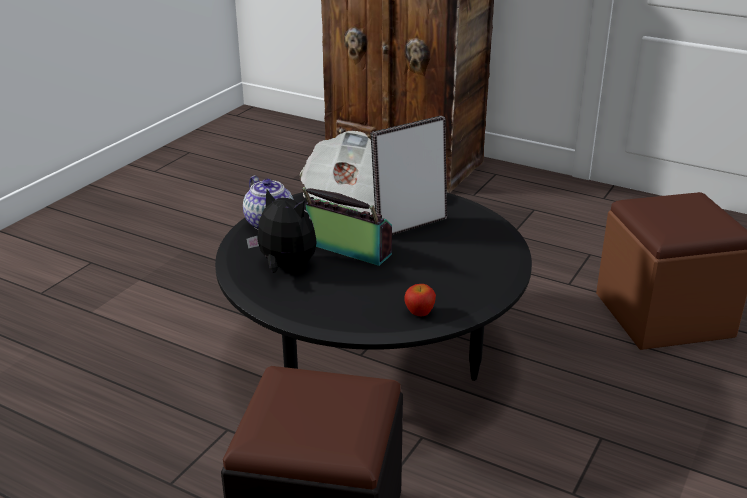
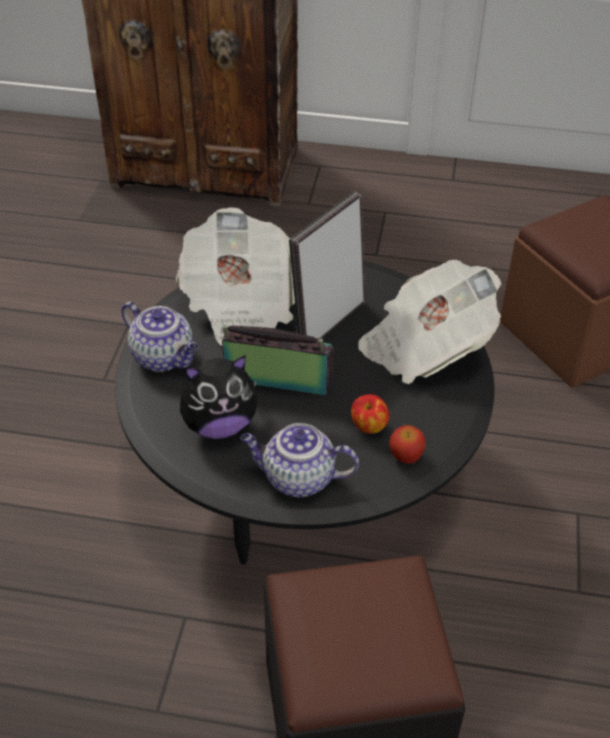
camera: 20 degrees left, 15 degrees up
(285, 267) = (219, 425): plush toy -> plush toy turned 150 degrees clockwise
(323, 309) = (297, 479): none -> teapot
(401, 290) = (368, 427): none -> apple
(479, 252) = (425, 346): none -> newspaper

